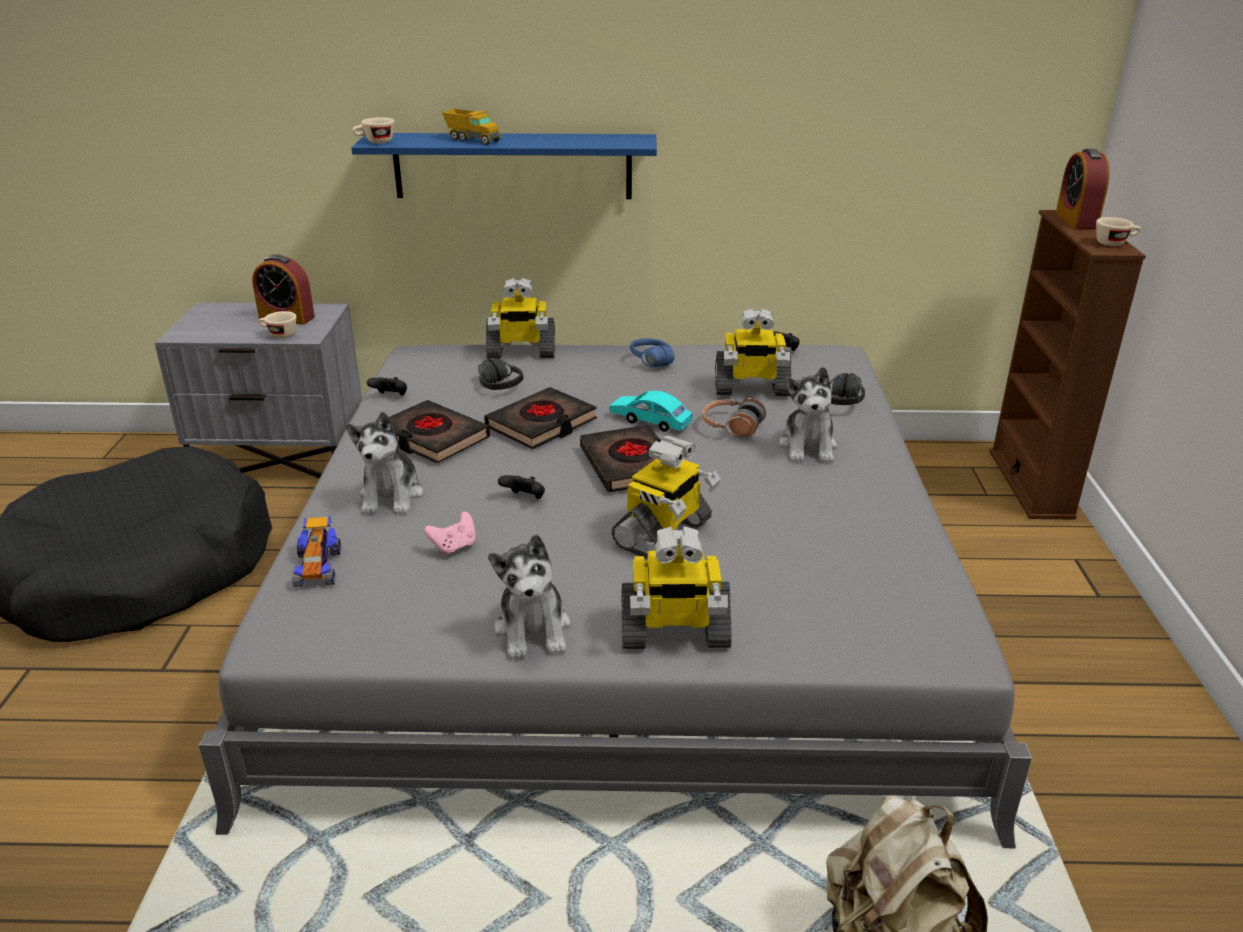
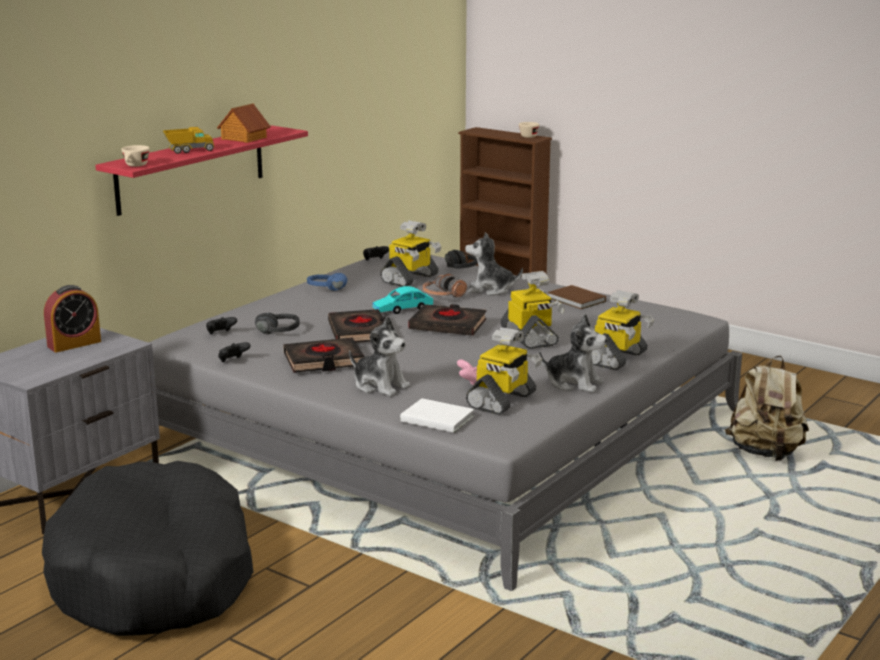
camera: 55 degrees left, 10 degrees down
(278, 335) = (105, 351): beige cup -> none
(317, 567) = (436, 418): toy car -> white book
(512, 166) = (191, 169): blue shelf -> red shelf
(521, 352) = (237, 315): toy robot -> toy robot (502, 401)
(524, 499) = (444, 355): black game controller -> black game controller (220, 334)
(567, 140) = (243, 138): none -> toy house
(808, 446) = (490, 290): plush toy -> plush toy turned 150 degrees clockwise
(867, 517) = (576, 300): none -> brown book
(1076, 220) = (487, 131): alarm clock -> none

